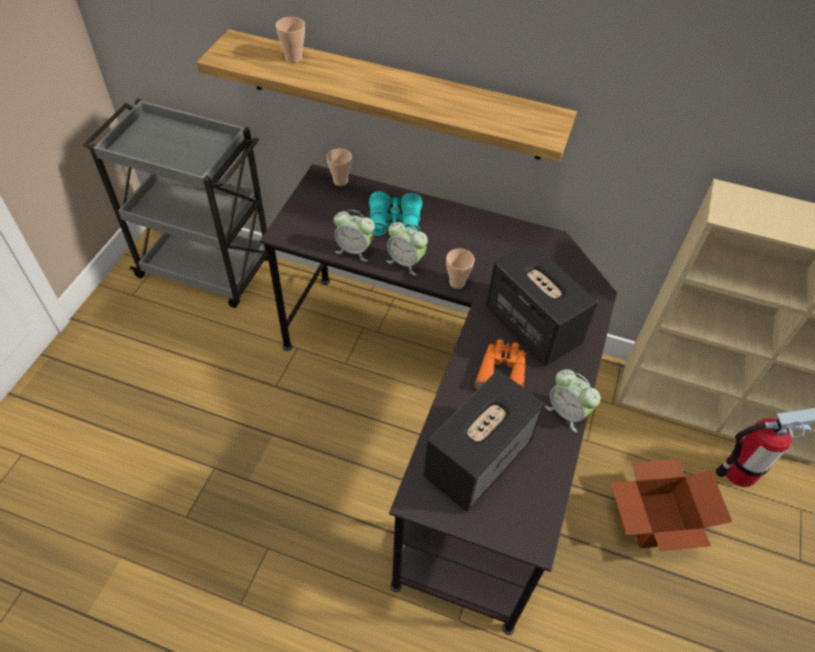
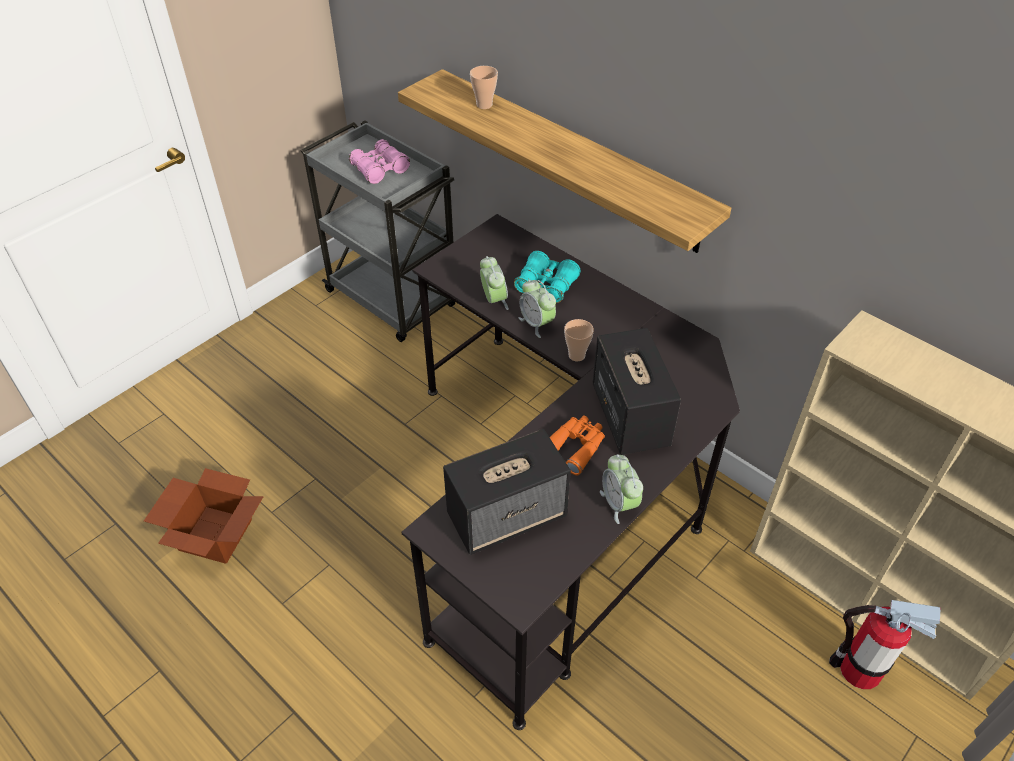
camera: 25 degrees right, 5 degrees down
(177, 146) = (380, 169): none -> pink binoculars
(340, 181) = (514, 235): cup -> none
(354, 250) = (494, 300): alarm clock -> alarm clock turned 150 degrees counterclockwise
(654, 519) = (731, 681): cardboard box -> cardboard box (214, 533)

